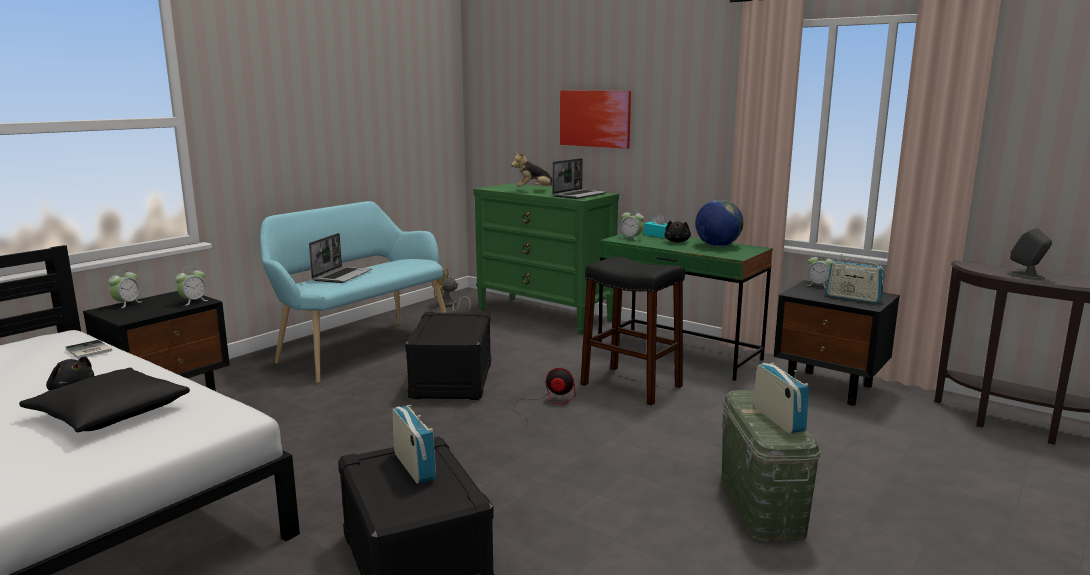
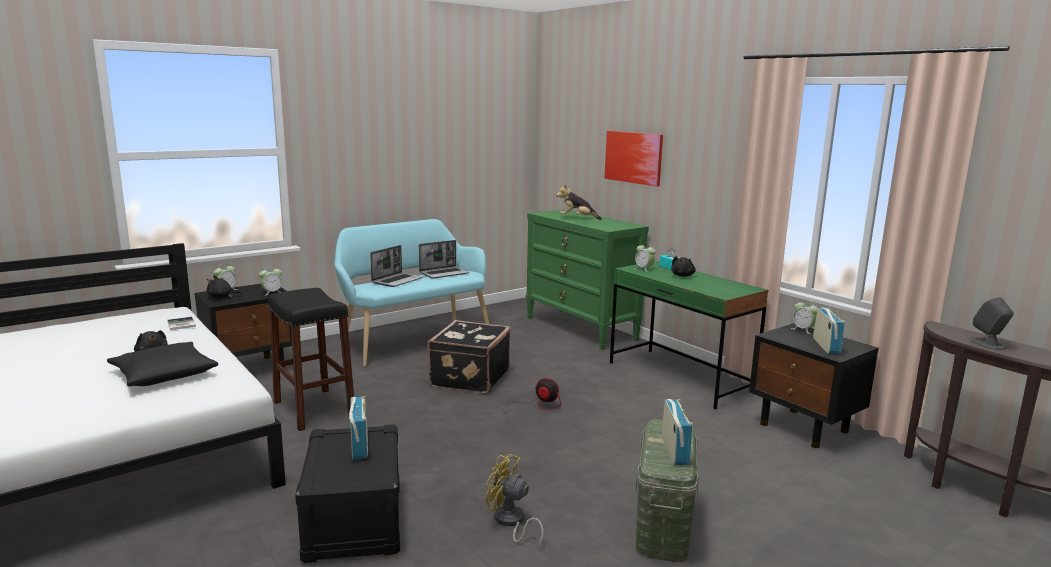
camera: 15 degrees right, 0 degrees up
(127, 312) = (222, 297): none -> black plush toy
(448, 306) = (504, 312): yellow fan -> yellow fan (511, 522)
(452, 381) = (468, 378): black storage box -> black suitcase
(579, 195) = (611, 225): laptop -> laptop (444, 273)
(631, 385) = (617, 401): black stool -> black stool (314, 409)
(717, 246) = (716, 283): globe -> none
(853, 298) = (826, 346): radio -> radio turned 135 degrees counterclockwise

